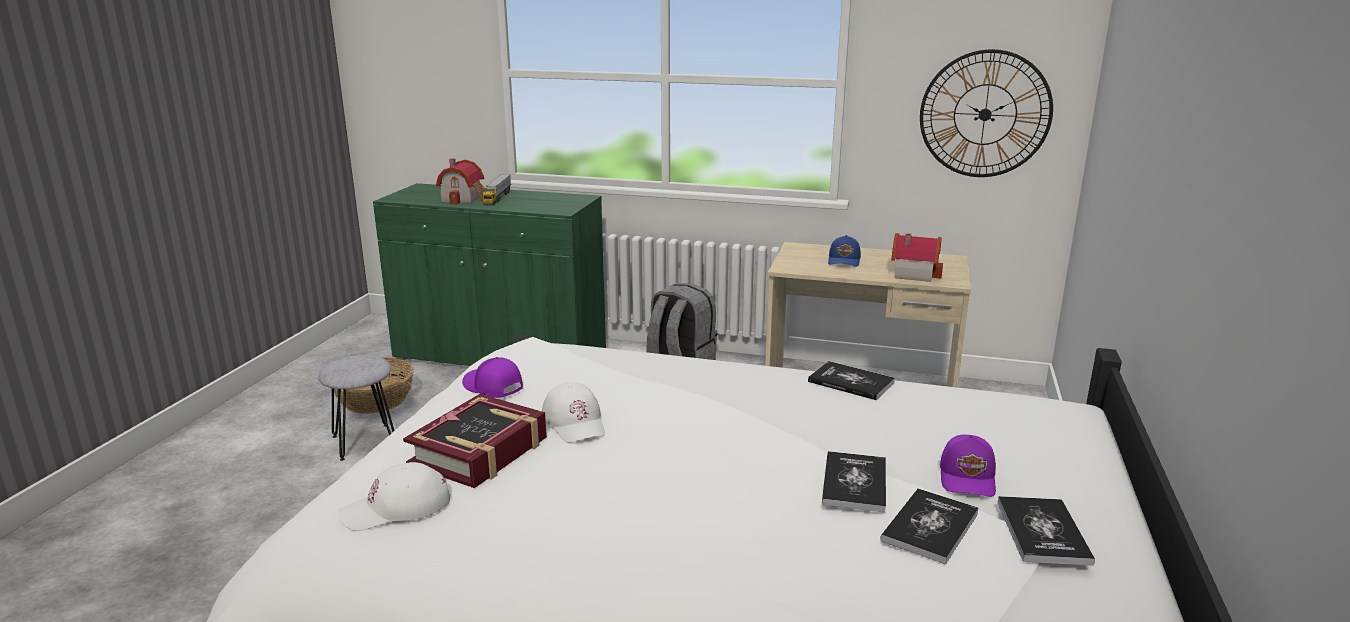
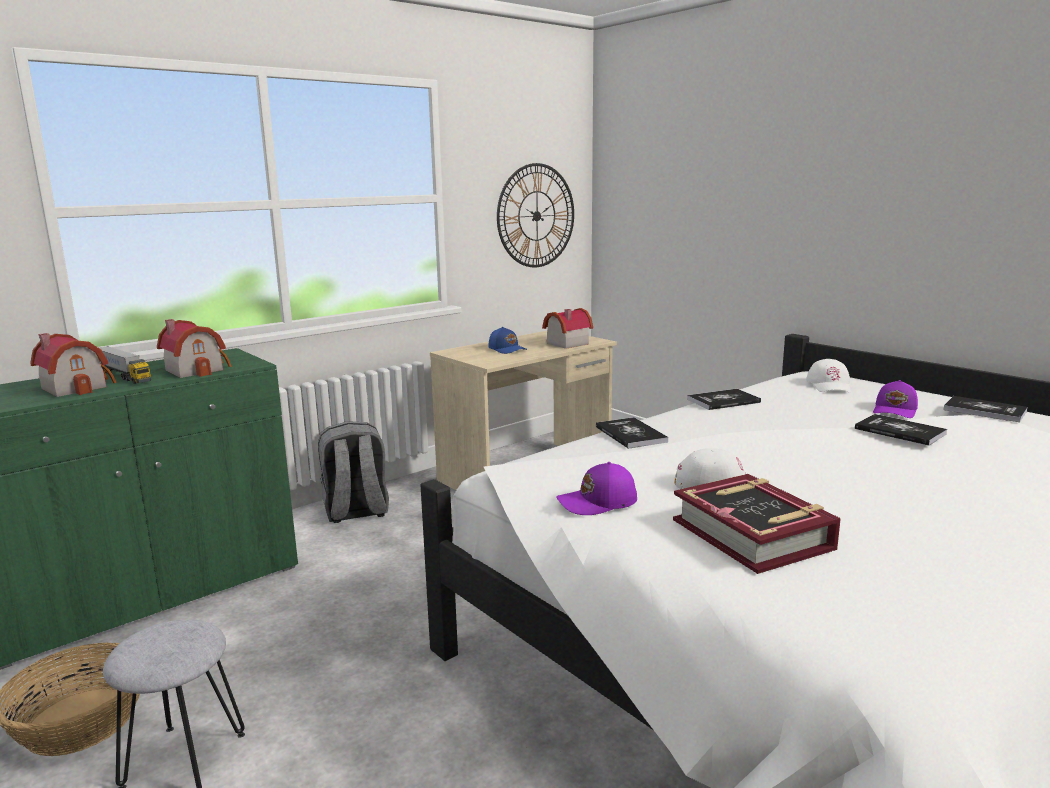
camera: 55 degrees left, 5 degrees down
(396, 508) = (859, 595): white cap -> white cap (829, 385)
(534, 205) = (197, 369): none -> toy house
(930, 527) = (972, 429): book -> book (630, 434)
(968, 478) = (895, 411): purple cap -> purple cap turned 75 degrees clockwise

